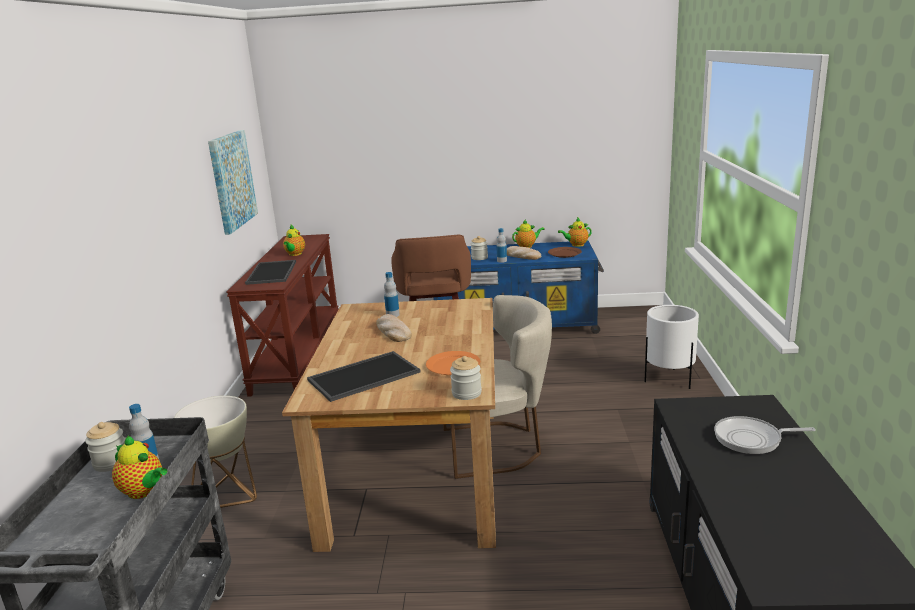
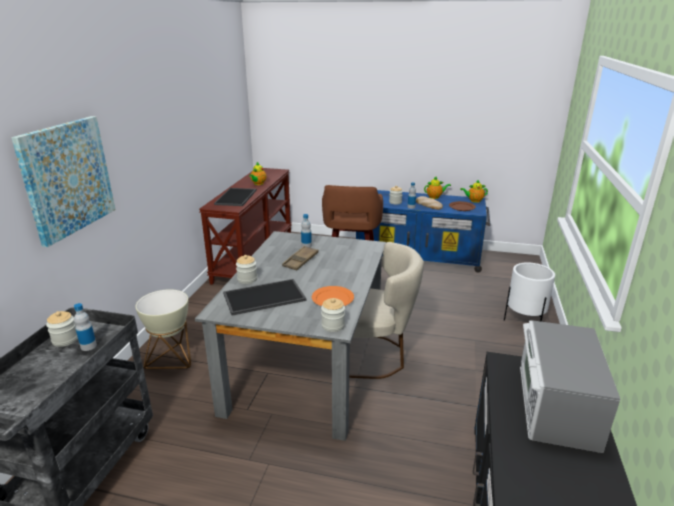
camera: 10 degrees right, 5 degrees up
(144, 492) = (76, 369): teapot -> none
(232, 180) = (215, 125): picture -> picture (67, 178)
(332, 360) = (247, 279): none -> jar
(393, 331) = (300, 261): bread -> brown tray
(415, 471) = (306, 365): brown dining table -> grey dining table
(751, 439) = (554, 405): frying pan -> microwave

